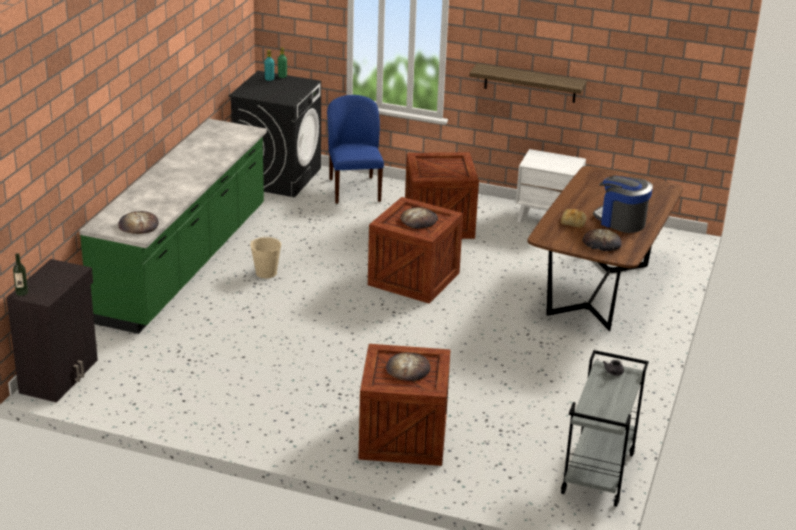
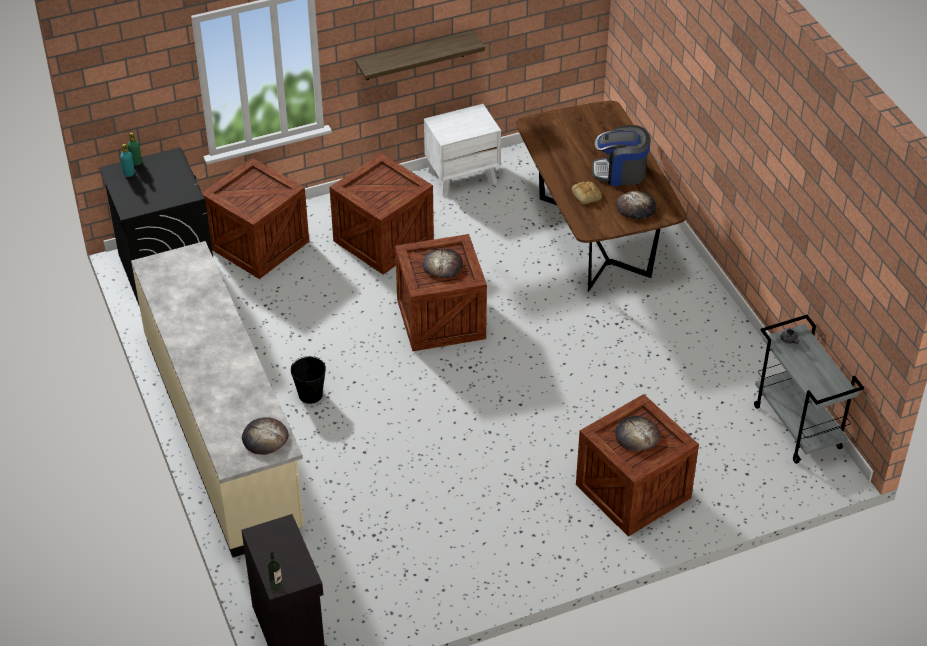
camera: 40 degrees left, 15 degrees up
(184, 263) = (223, 432): green counter -> beige counter
(266, 273) = (310, 394): beige bucket -> black bucket
(354, 189) = (258, 243): blue chair -> crate

